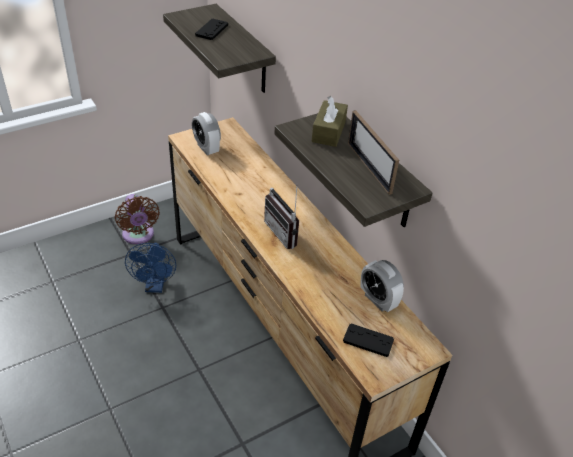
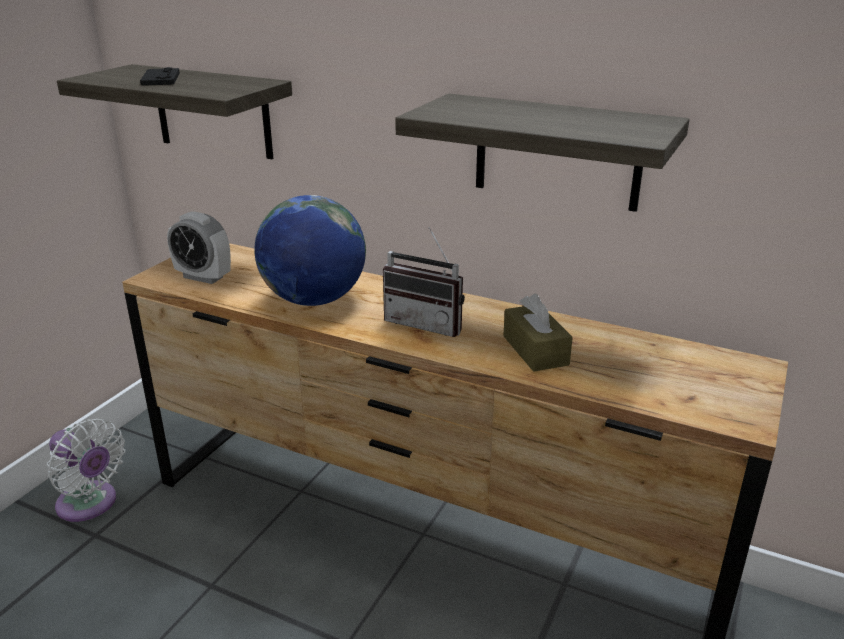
camera: 30 degrees left, 15 degrees down
(138, 236) = (90, 505): brown fan -> white fan
(155, 286) = (174, 561): blue fan -> none
(245, 189) = (314, 300): none -> globe
(328, 131) = (476, 107): brown tissue box -> brown tissue box (535, 350)
(368, 341) = (683, 389): black game controller -> none
(369, 167) = (582, 118): picture frame -> none
(378, 300) = (634, 345): alarm clock -> none

